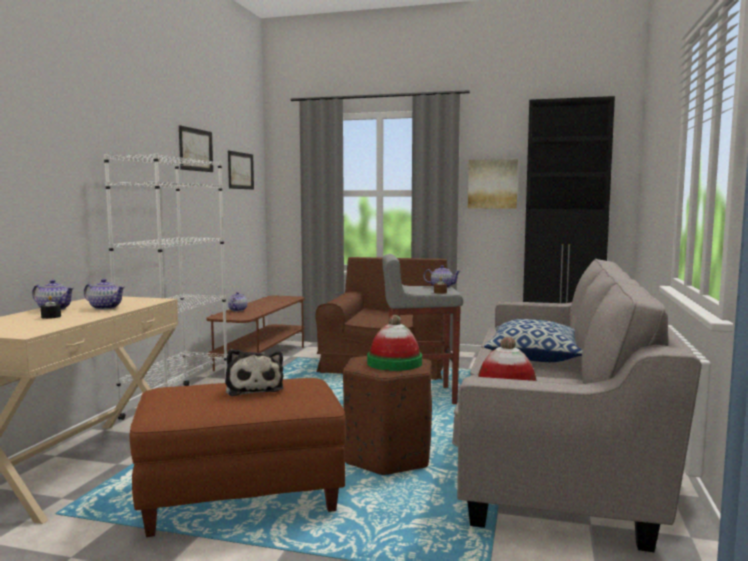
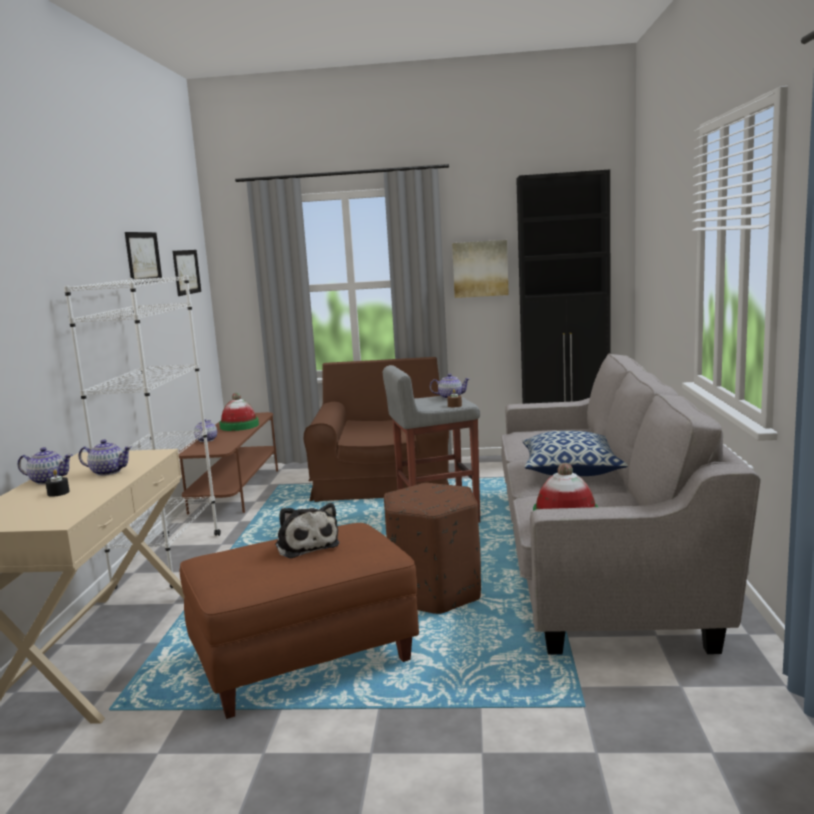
camera: 10 degrees left, 5 degrees up
(394, 363) = (436, 496): hat -> hat (239, 426)

